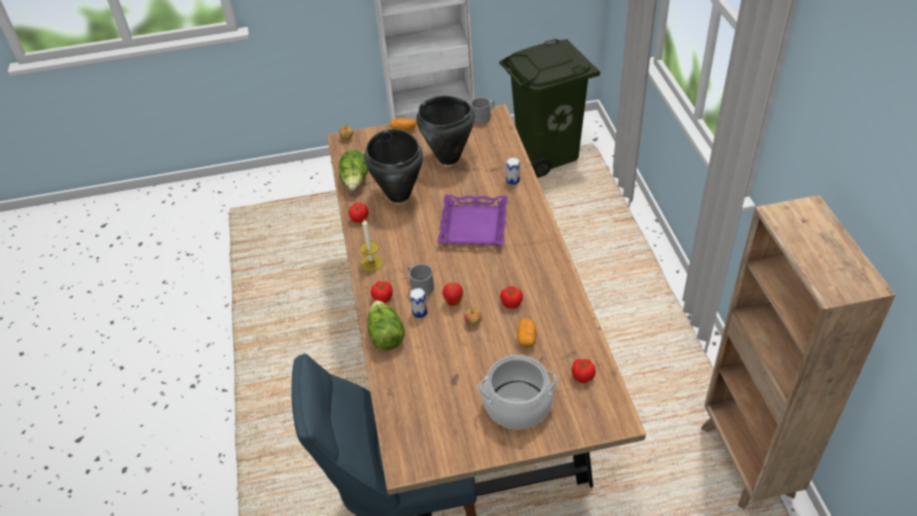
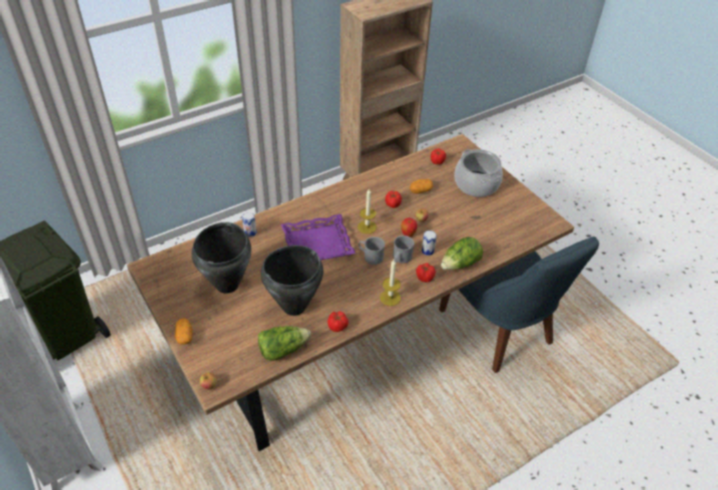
camera: 115 degrees left, 0 degrees up
(482, 270) = (367, 227): none -> candle
(483, 117) = (153, 275): grey mug -> grey mug (370, 256)

